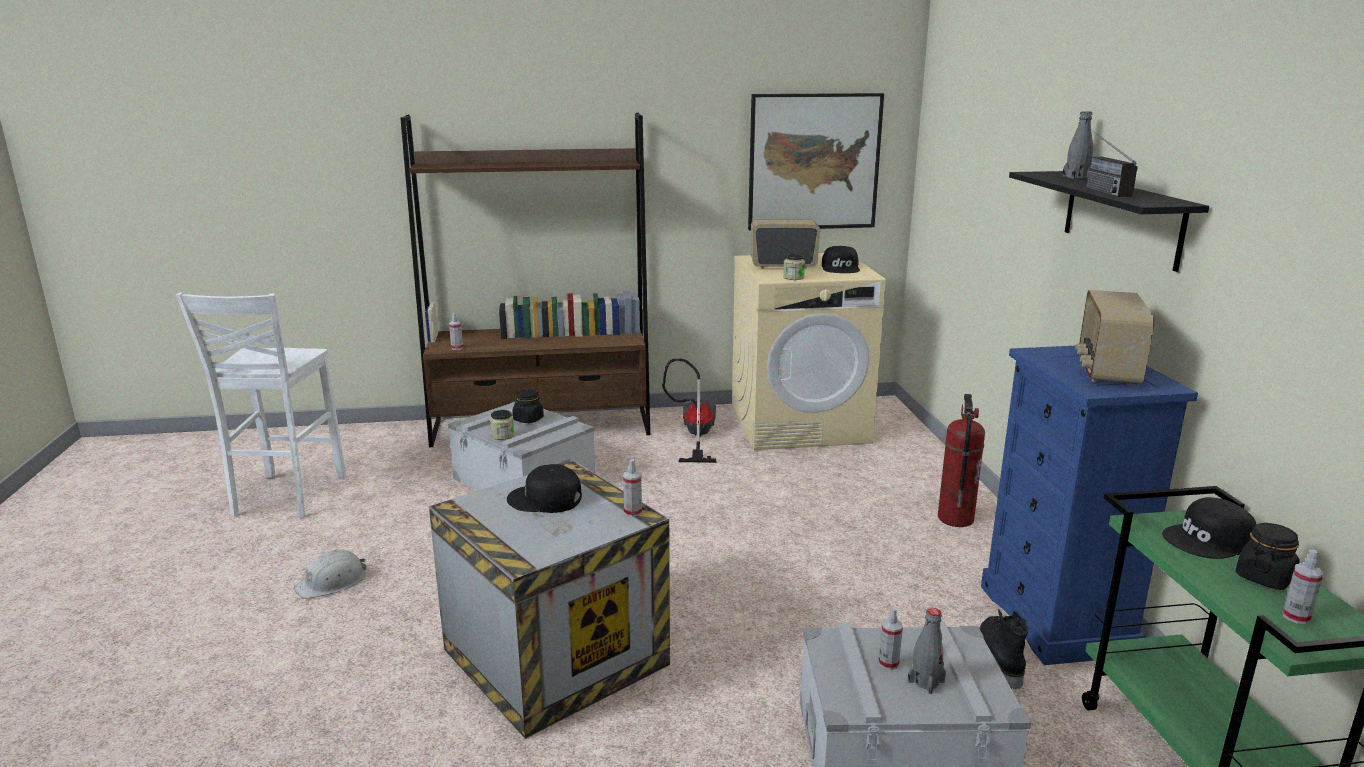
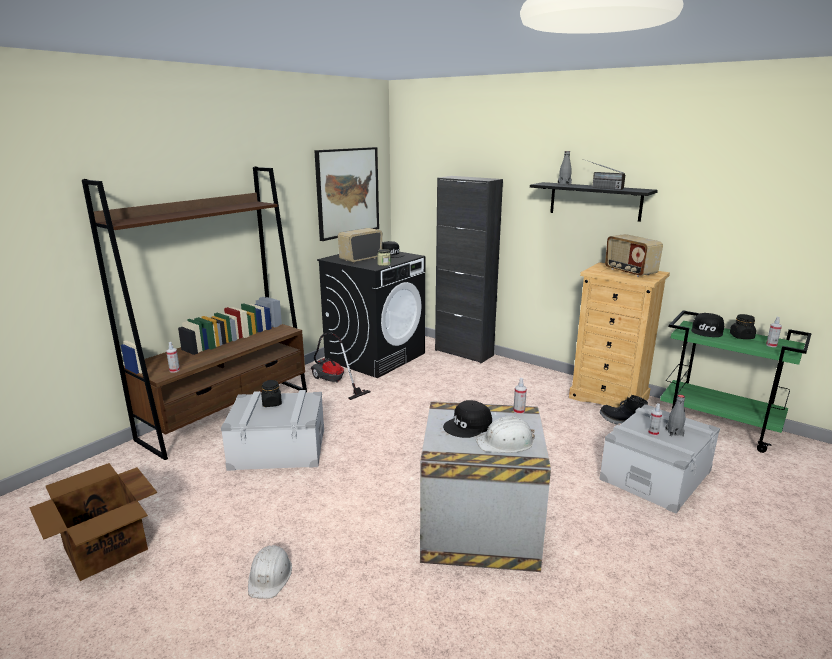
camera: 45 degrees left, 0 degrees up
(286, 497) = (105, 549): white stool -> cardboard box
(502, 435) = (277, 419): jar -> none
(536, 533) = (506, 443): none -> white hard hat
(799, 424) = (375, 356): beige washing machine -> black washing machine
(934, 462) = (464, 353): none -> black cabinet
(955, 519) = (513, 374): fire extinguisher -> none
(1057, 619) = (609, 398): blue dresser -> beige dresser

